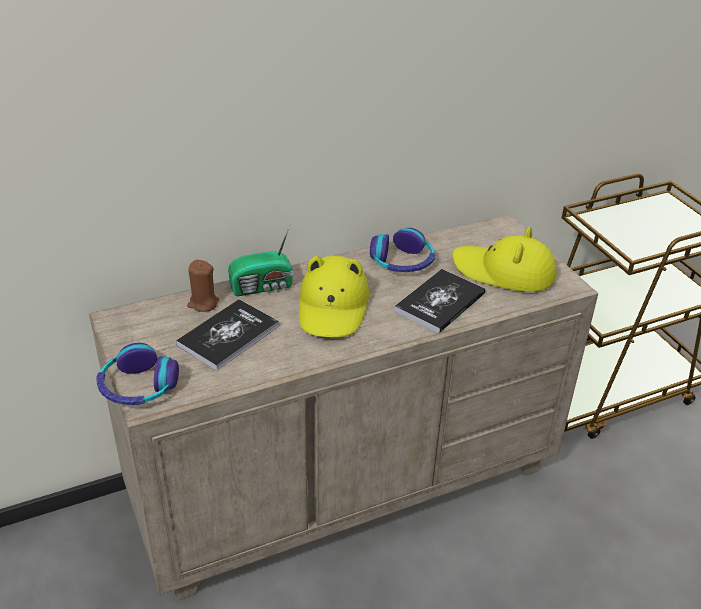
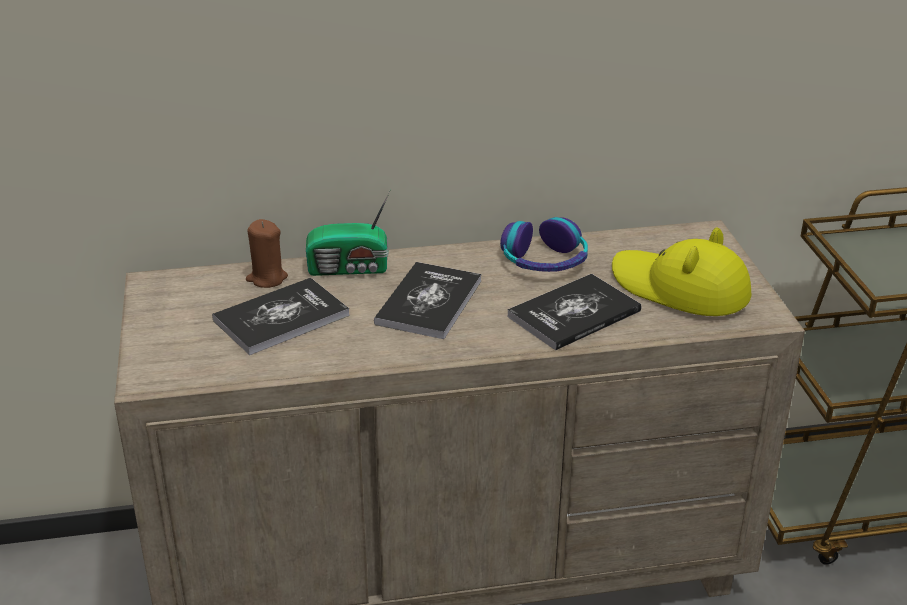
camera: 15 degrees right, 5 degrees down
(138, 387) = (146, 360): headphones -> none
(333, 307) = (429, 302): yellow hat -> book

